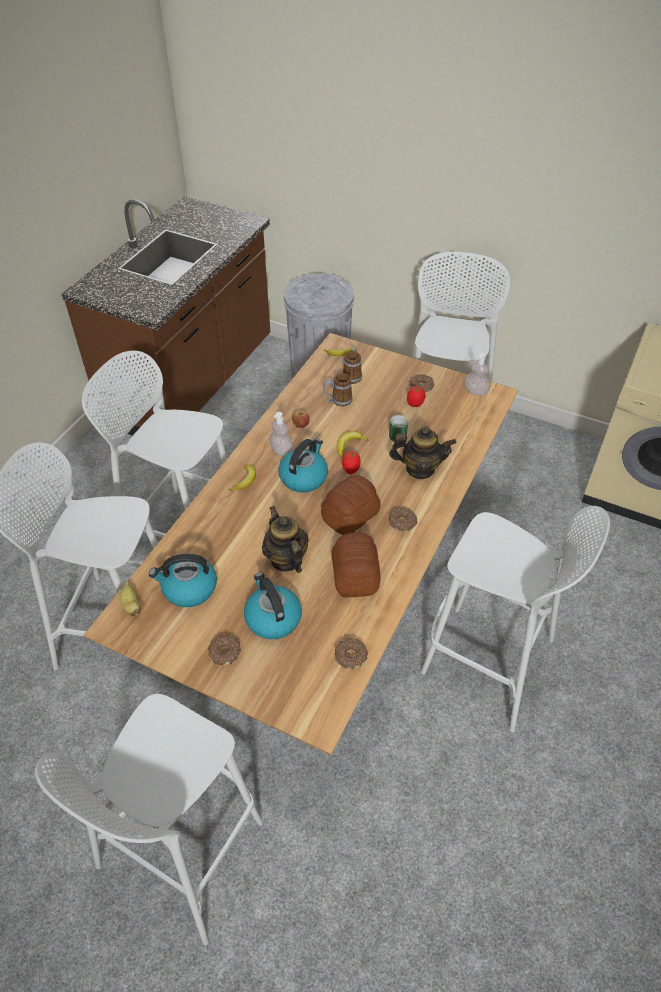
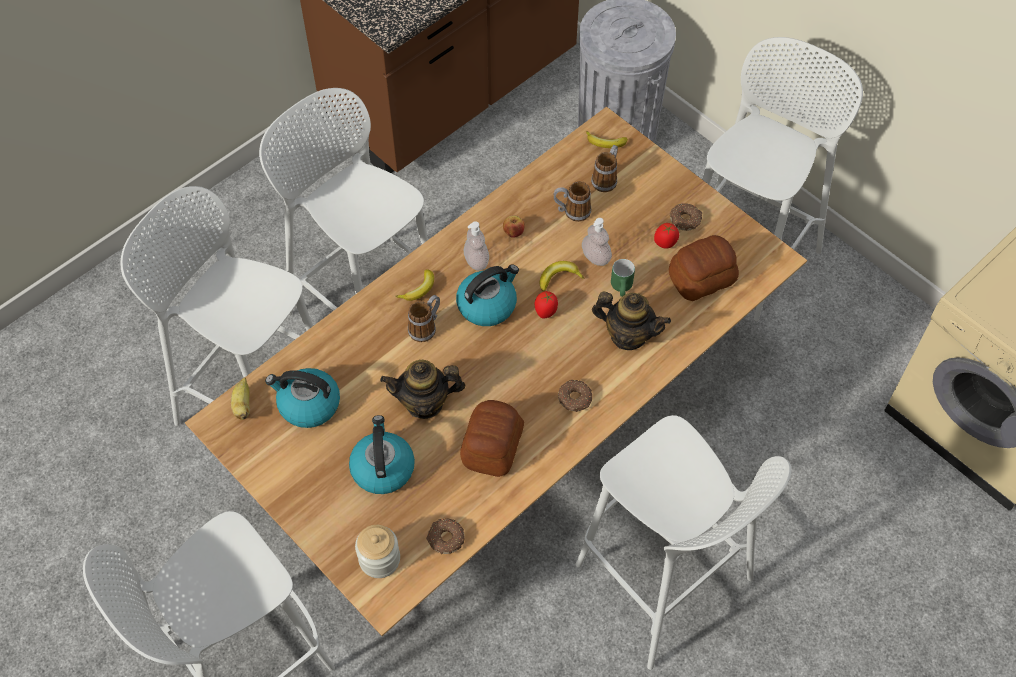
camera: 20 degrees right, 10 degrees up
(225, 652) = (318, 490): donut -> none
(262, 505) = (426, 327): none -> mug
(286, 559) = (425, 403): teapot -> teapot turned 90 degrees counterclockwise
(301, 691) = (379, 559): none -> jar
(351, 515) = (520, 371): bread -> bread (703, 279)
(475, 391) = (750, 247): soap dispenser -> soap dispenser (595, 257)

